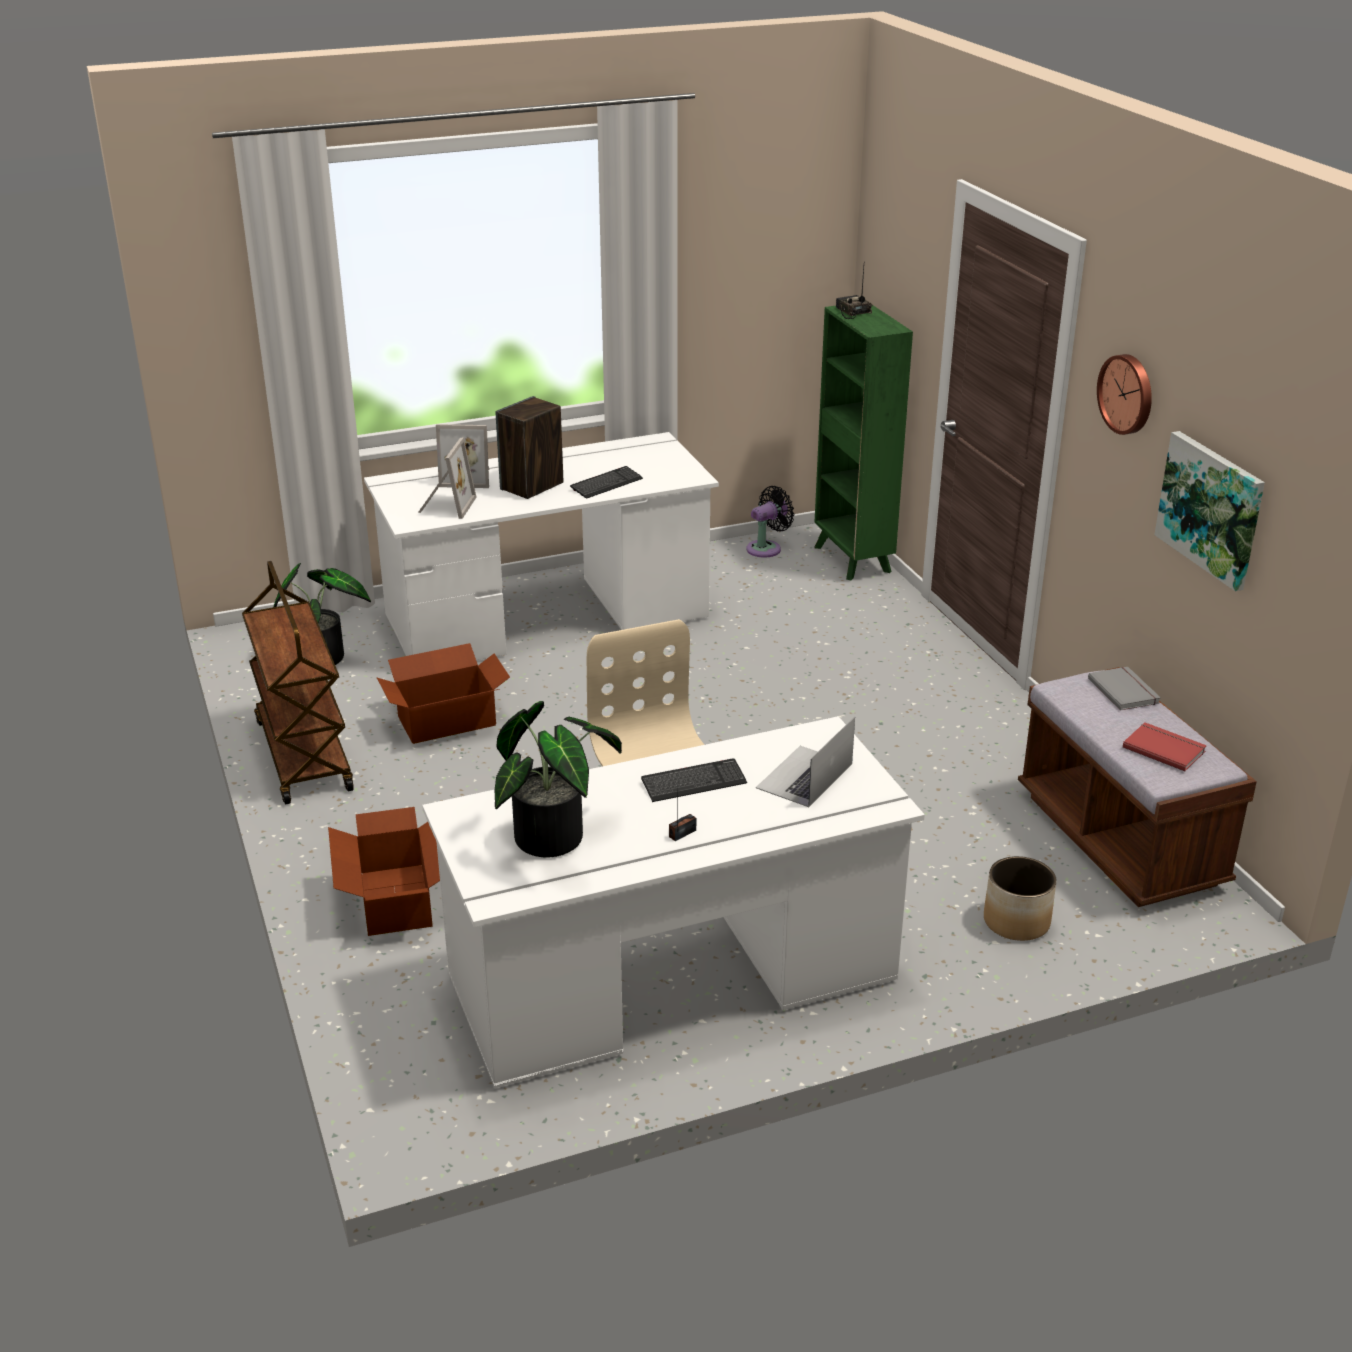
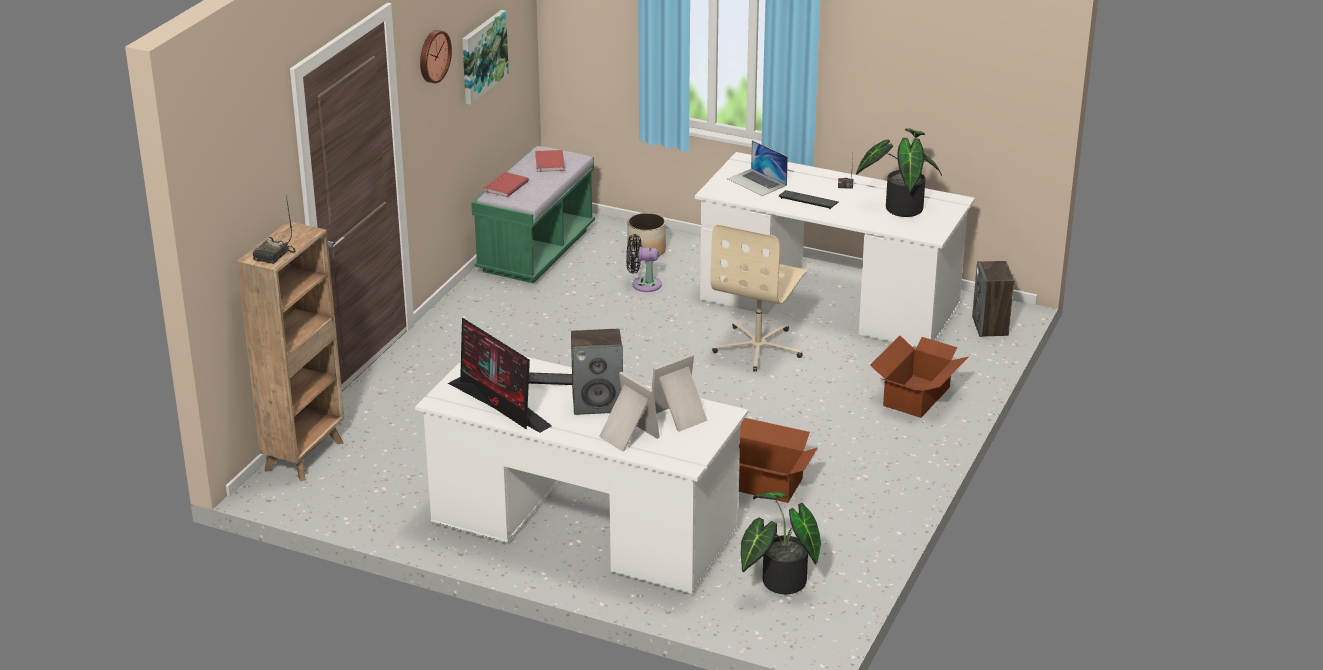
camera: 135 degrees left, 0 degrees up
(302, 754) = (878, 508): brown cart -> none
(409, 1077) = (990, 326): none -> speaker
(607, 456) = (500, 405): none -> monitor
(767, 548) = (334, 499): black fan -> black fan (643, 284)
(804, 776) = (757, 182): laptop -> laptop turned 60 degrees clockwise
(852, 560) = (305, 455): green bookcase -> brown bookcase
(1119, 840) = (536, 251): brown bench -> green bench
(1125, 690) = (504, 186): grey book -> red book

